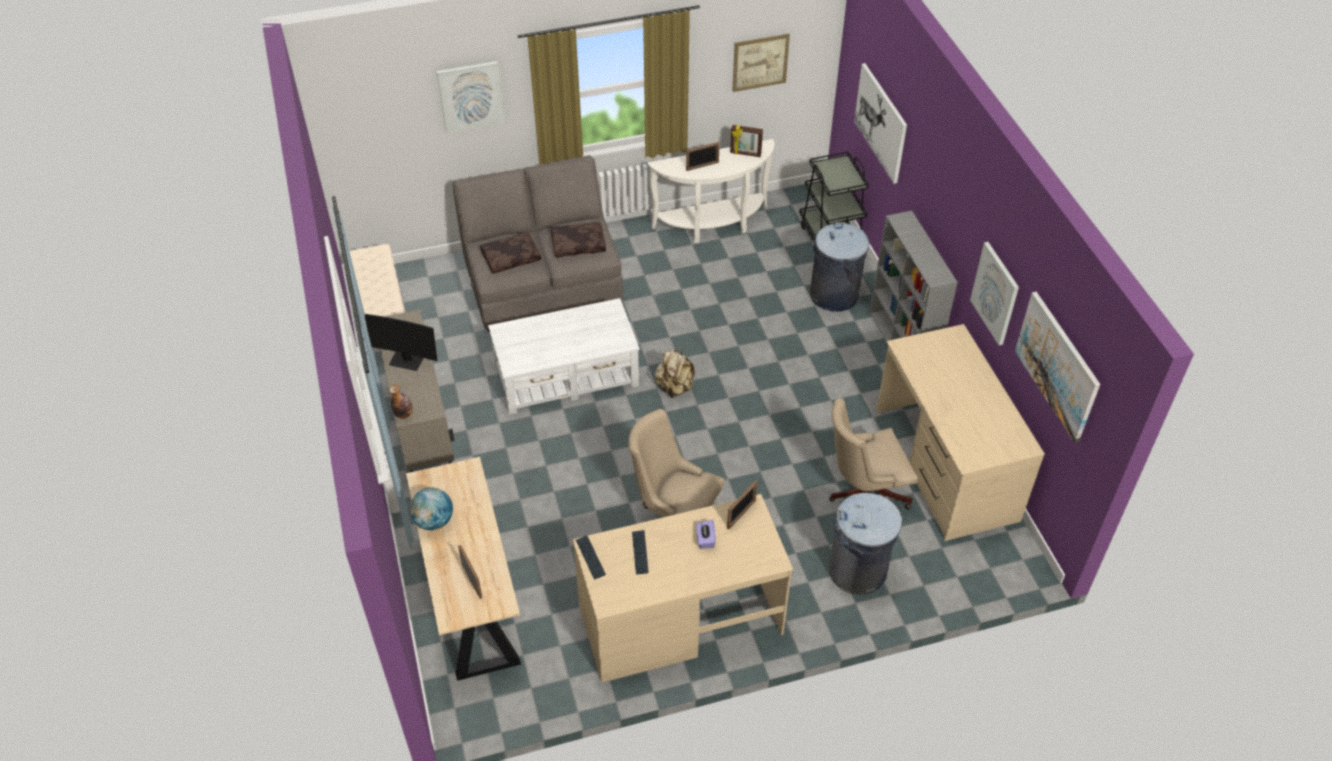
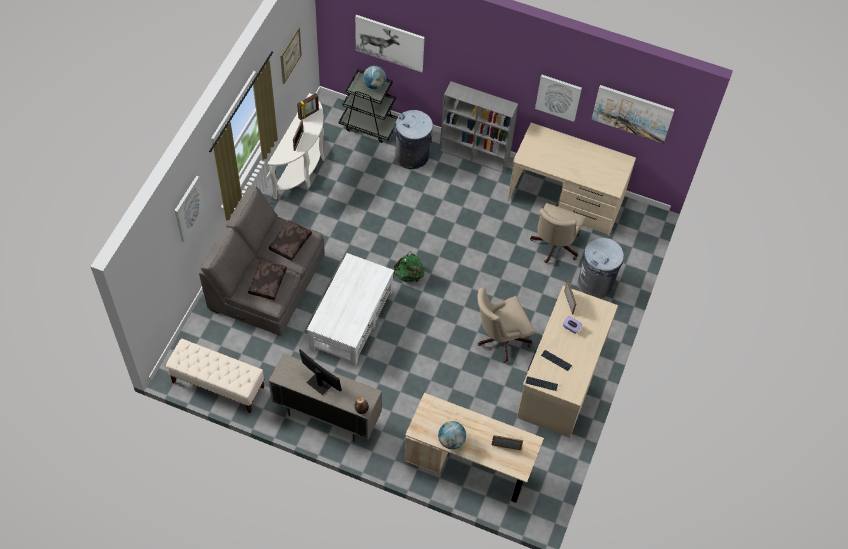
camera: 55 degrees left, 10 degrees up
(407, 360) = (320, 383): monitor -> monitor turned 105 degrees counterclockwise
(674, 387) = (409, 275): beige backpack -> green backpack
(846, 177) = (374, 85): none -> globe

